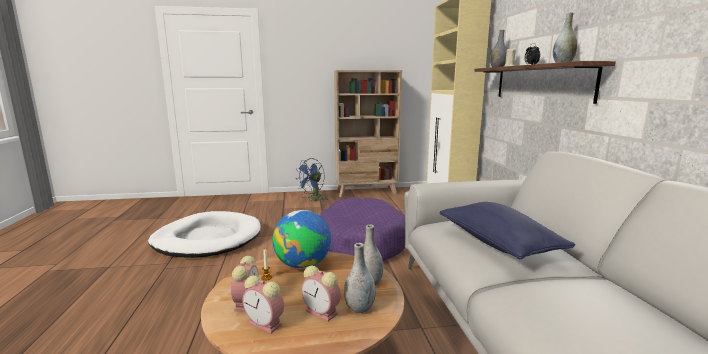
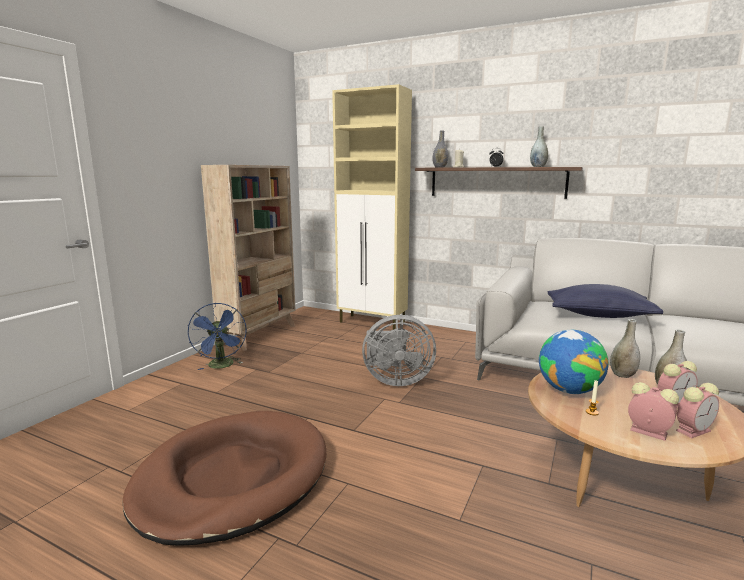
camera: 55 degrees left, 0 degrees up
(207, 239) = (232, 478): white dog bed -> brown dog bed
(361, 242) = (395, 380): purple dog bed -> grey fan

